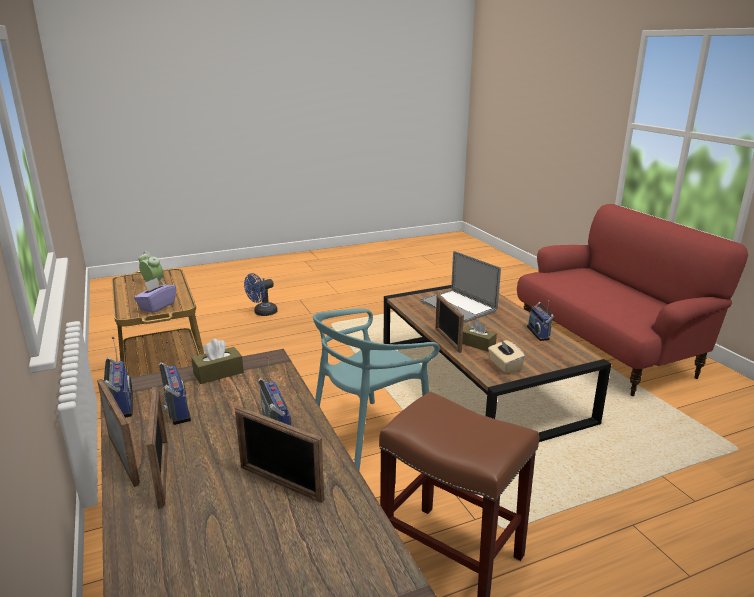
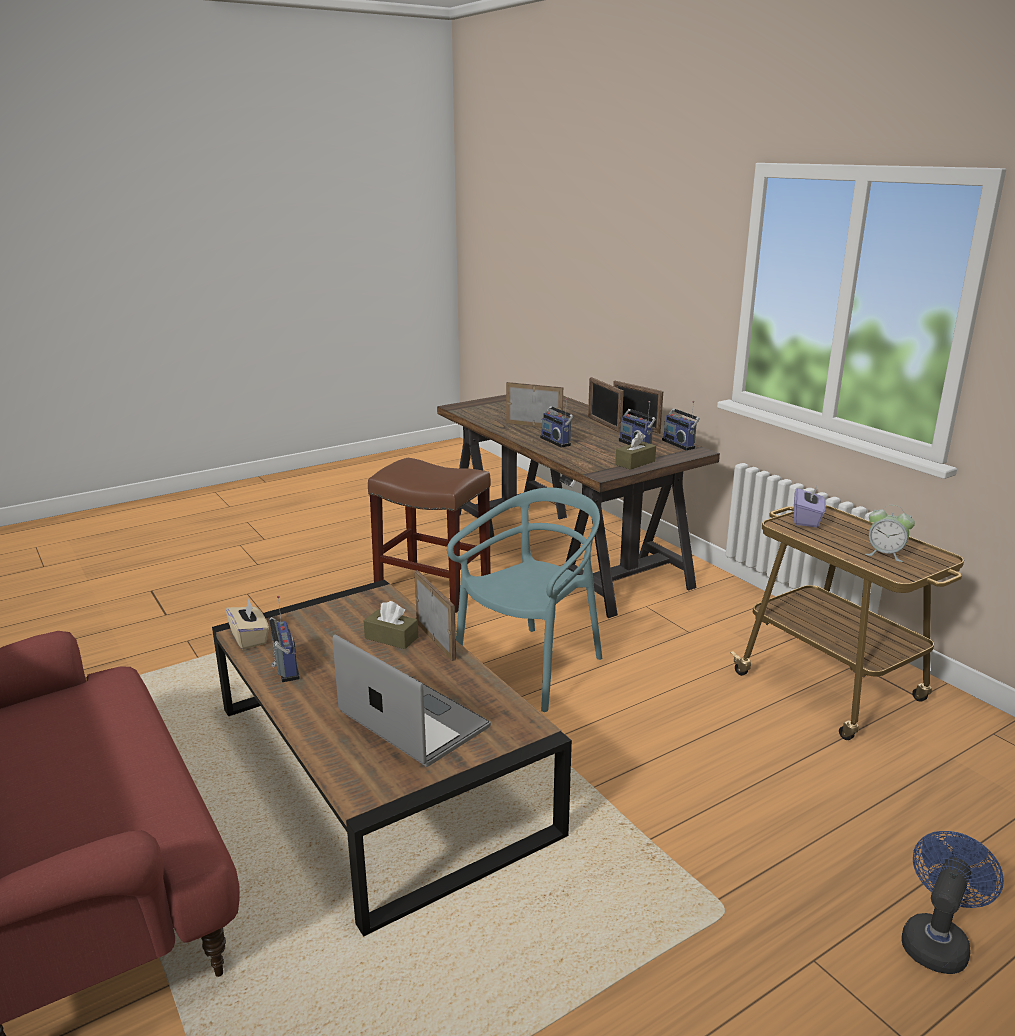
camera: 170 degrees right, 0 degrees up
(504, 366) = (361, 609): beige tissue box -> beige tissue box (249, 638)

